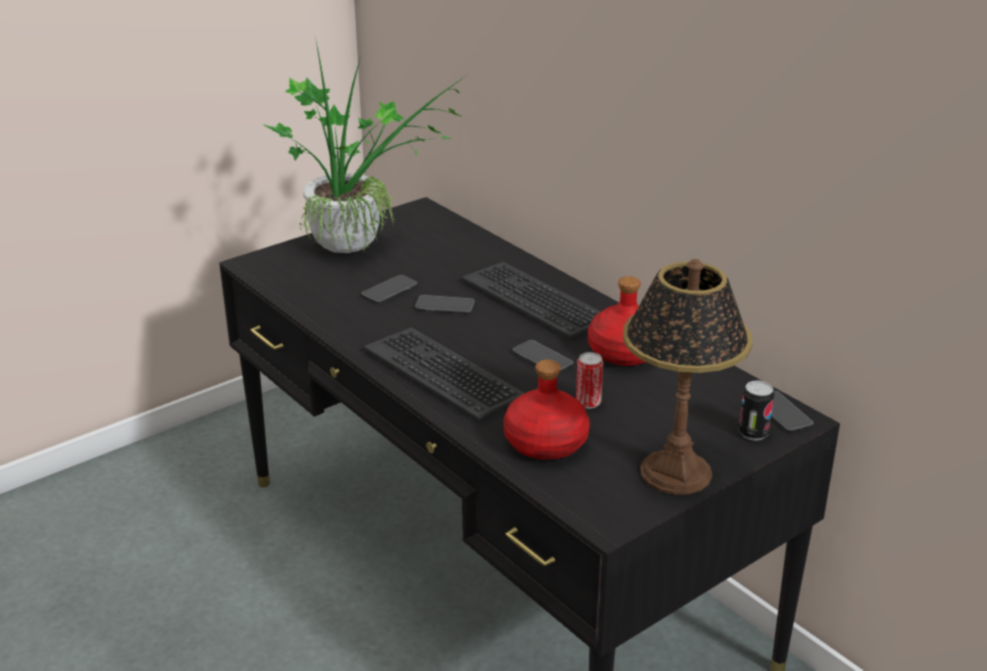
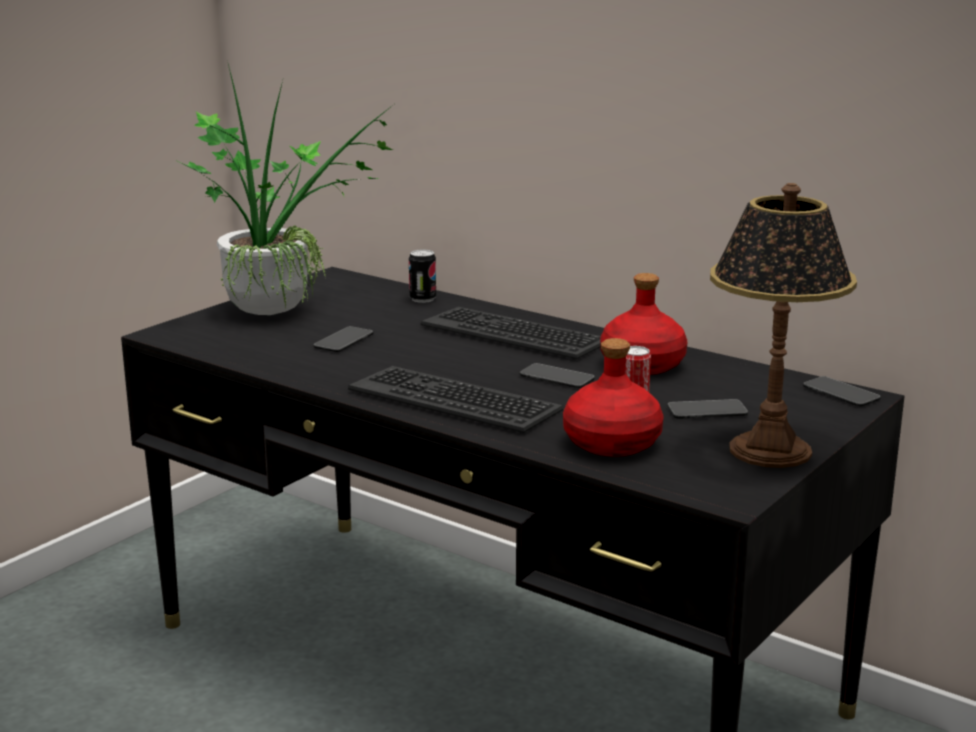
camera: 15 degrees left, 10 degrees down
(444, 305) = (416, 347): phone -> phone (707, 411)
(753, 433) = (825, 411): can -> can (422, 299)

